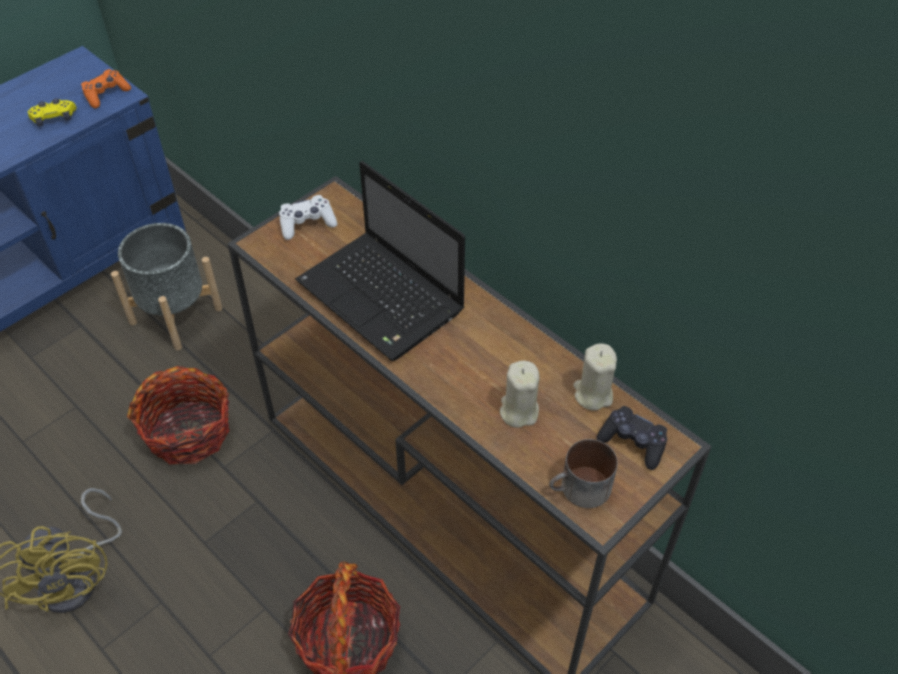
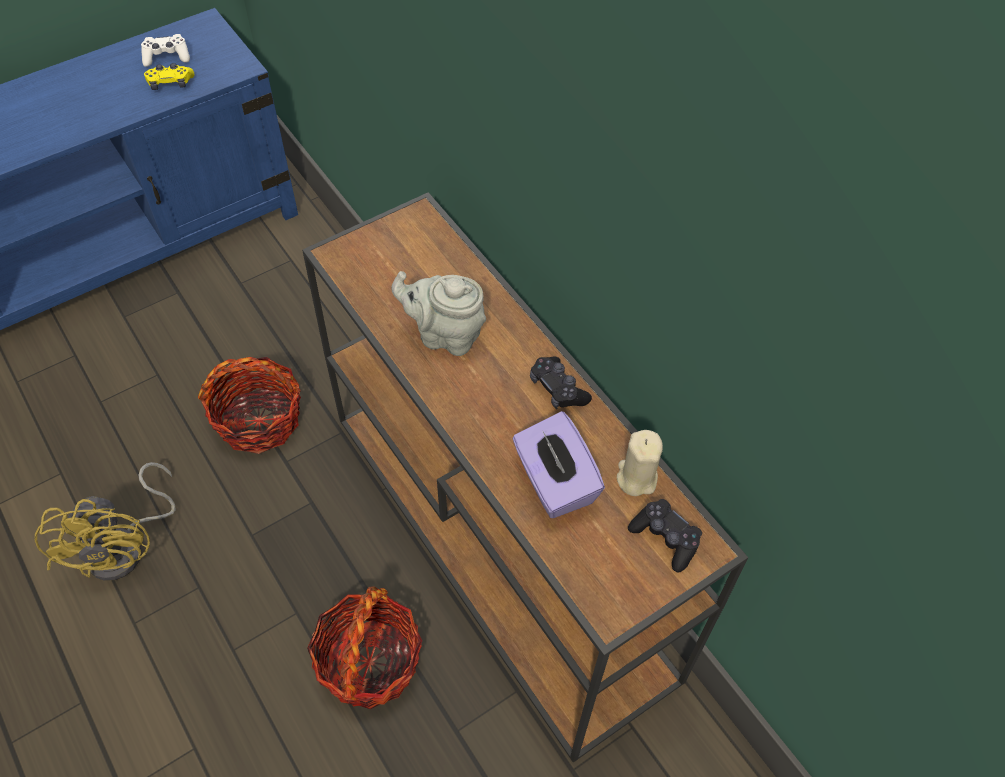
camera: 10 degrees right, 5 degrees up
(106, 94) = (226, 64): orange game controller -> none
(176, 315) = (271, 296): grey planter -> none
(307, 224) = (386, 241): white game controller -> white game controller (167, 57)
(383, 298) = (445, 335): laptop -> grey teapot
(501, 329) = (558, 389): none -> black game controller
(518, 411) = (554, 482): beige candle -> purple tissue box
(580, 490) = (597, 580): mug -> none

